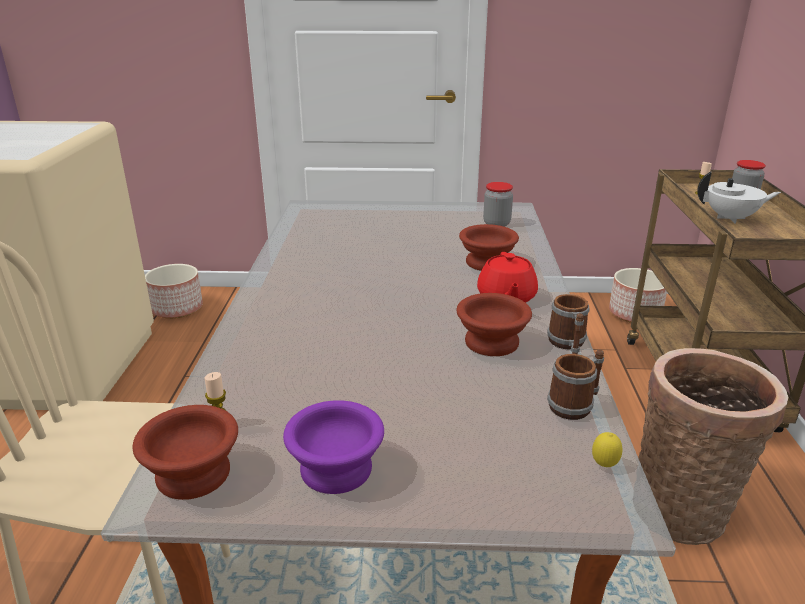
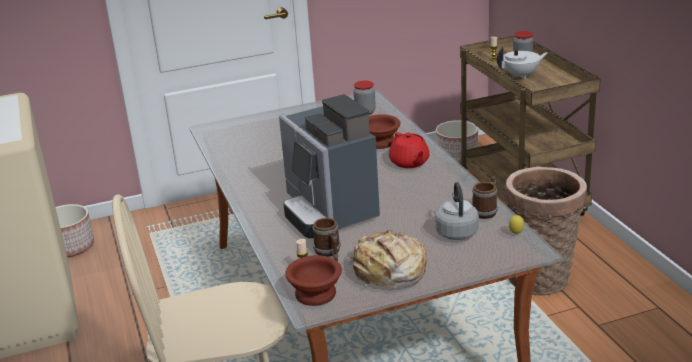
camera: 20 degrees left, 0 degrees up
(337, 471) = (389, 272): purple bowl -> bread
(341, 338) = (328, 211): none -> coffee machine
(489, 342) = (418, 191): brown bowl -> none
(501, 428) = (456, 231): none -> grey kettle
(568, 345) = (464, 181): mug -> mug (329, 253)

